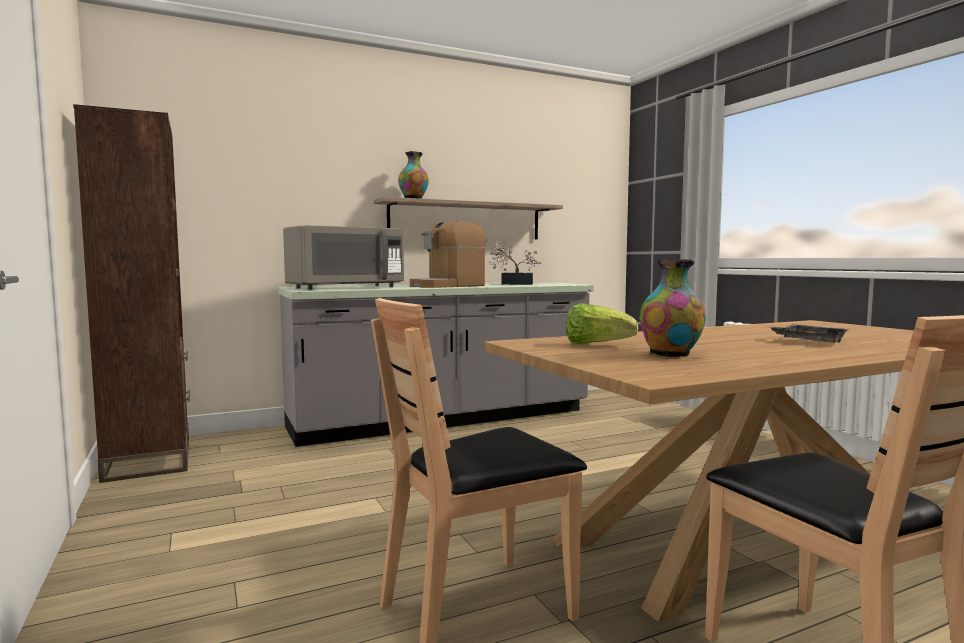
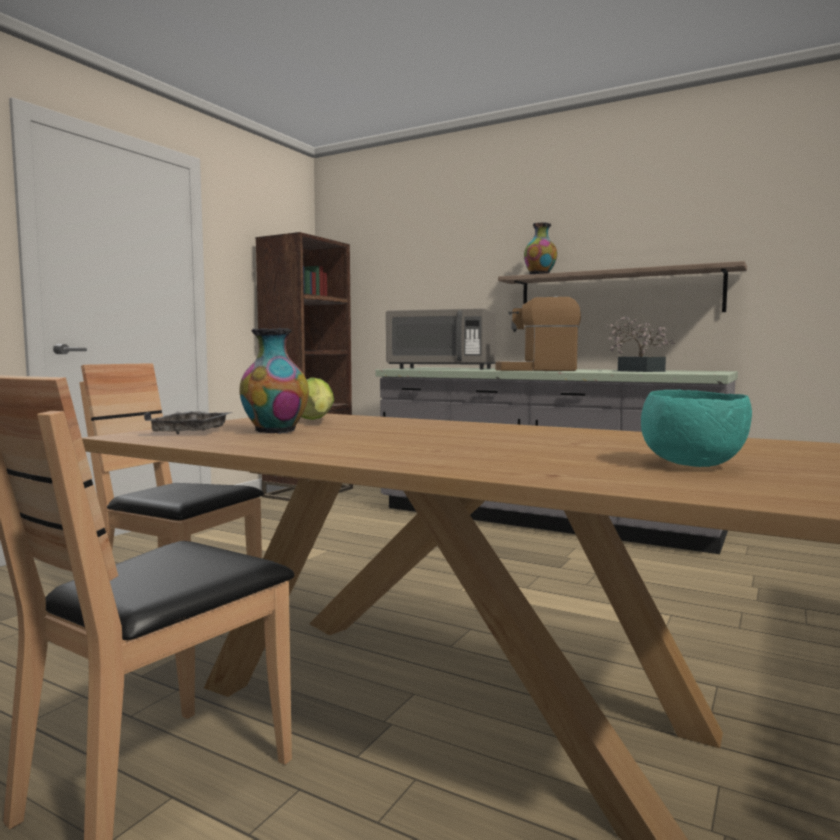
camera: 55 degrees right, 0 degrees up
(809, 341) = (489, 447): grey tray -> grey tray (192, 432)
(892, 335) = (694, 465): none -> turquoise bowl

